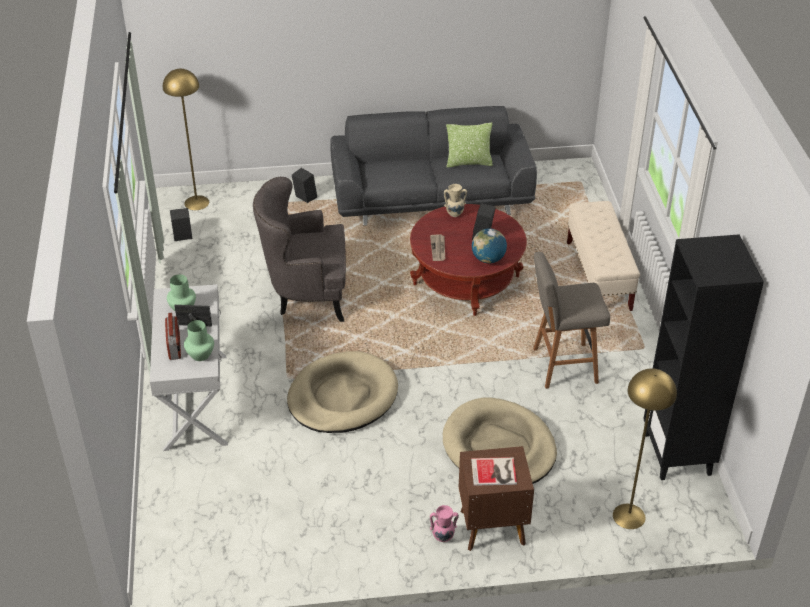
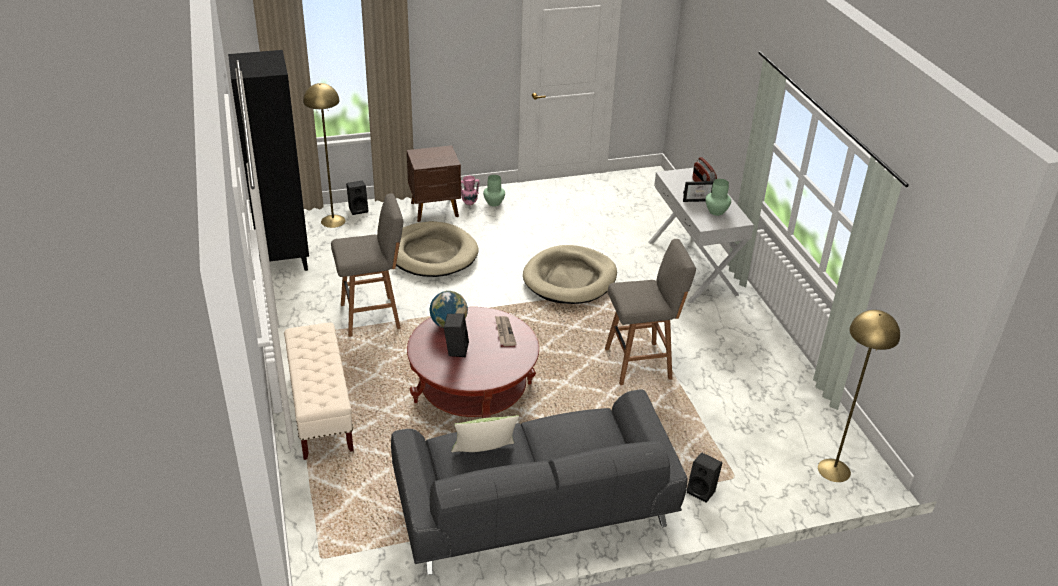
camera: 170 degrees right, 5 degrees down
(182, 237) = (815, 419): black speaker -> black speaker (358, 209)
(201, 354) = (678, 183): green vase -> green vase (494, 203)
(306, 295) = (640, 363): grey armchair -> grey stool
(454, 214) = (493, 374): beige vase -> none
(495, 472) = (434, 155): book -> none

